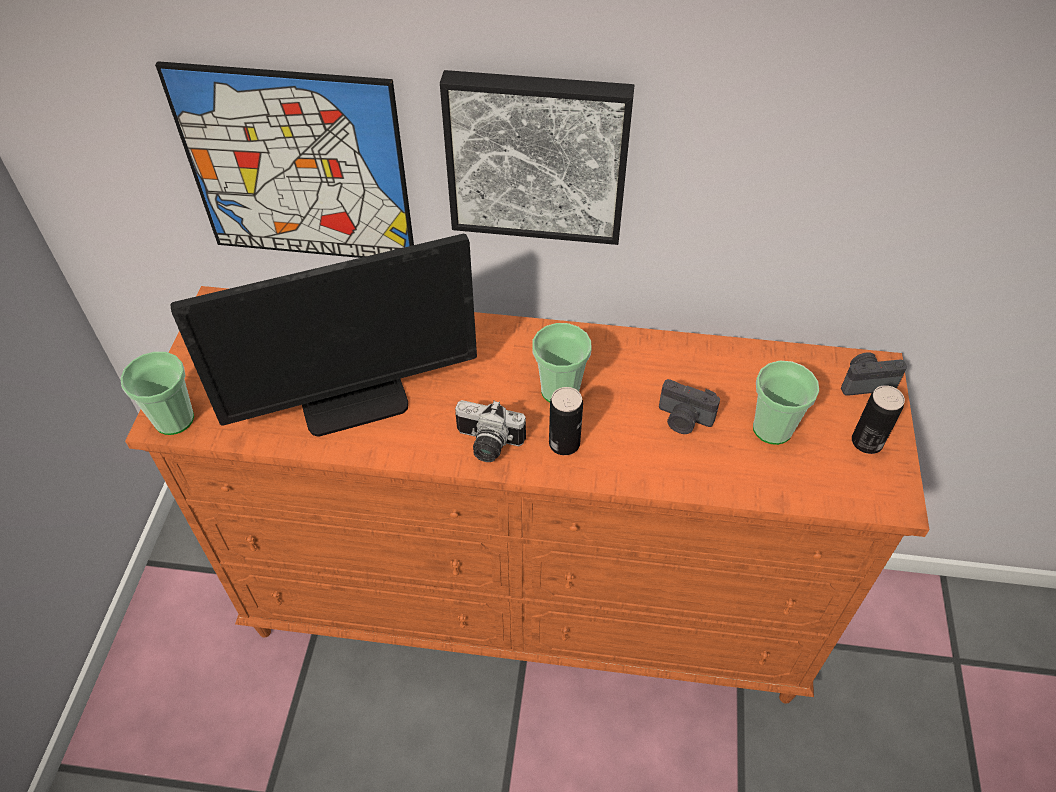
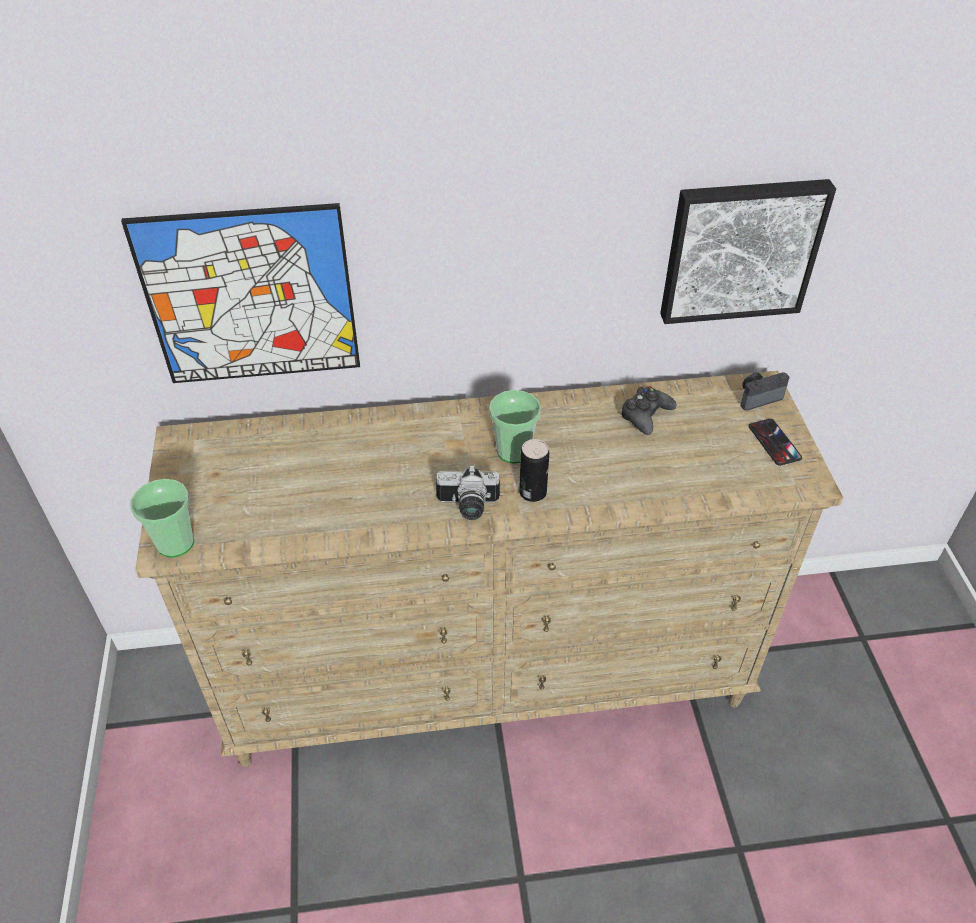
camera: 15 degrees left, 5 degrees down
(354, 400) = (337, 494): monitor -> none
(530, 605) = (490, 678): orange dresser -> beige dresser
(537, 155) = (466, 251): picture -> picture (740, 249)
(683, 420) = (624, 454): camera -> none
(724, 377) = (645, 415): none -> black game controller
(772, 428) = (697, 447): cup -> none
(867, 442) = (774, 442): can -> phone

